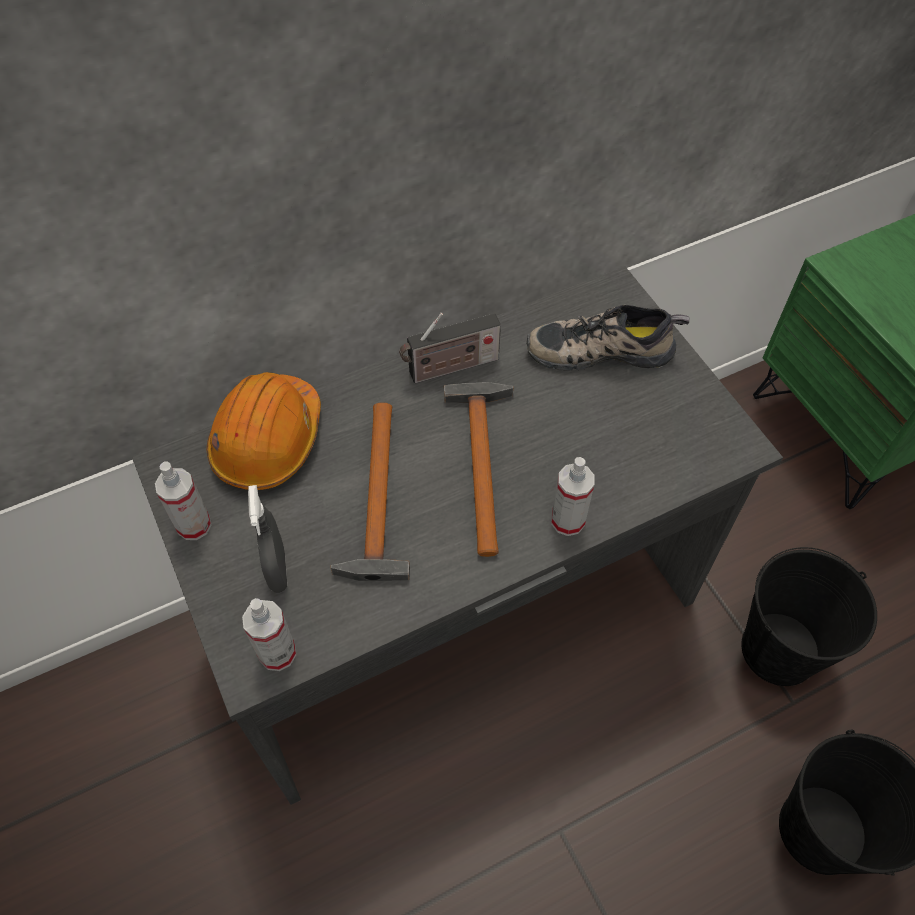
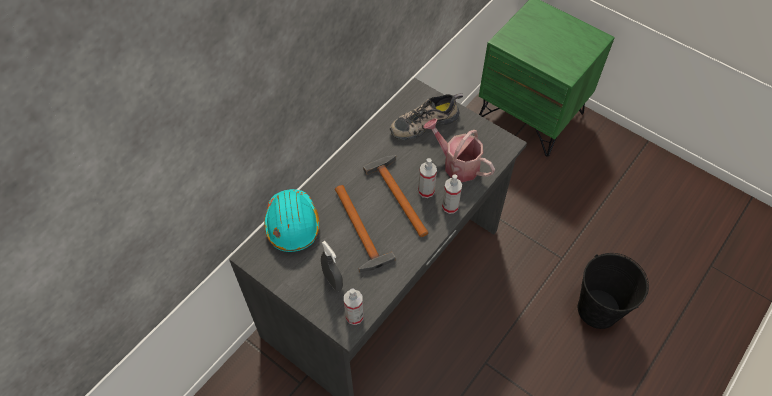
camera: 25 degrees left, 0 degrees up
(194, 525) = (280, 277): spray bottle -> spray bottle (426, 191)
(268, 440) = (292, 225): orange hard hat -> turquoise hard hat
(450, 368) = (359, 157): radio -> none
(622, 446) = (457, 164): none -> watering can
(779, 650) = (545, 236): black bucket -> none

